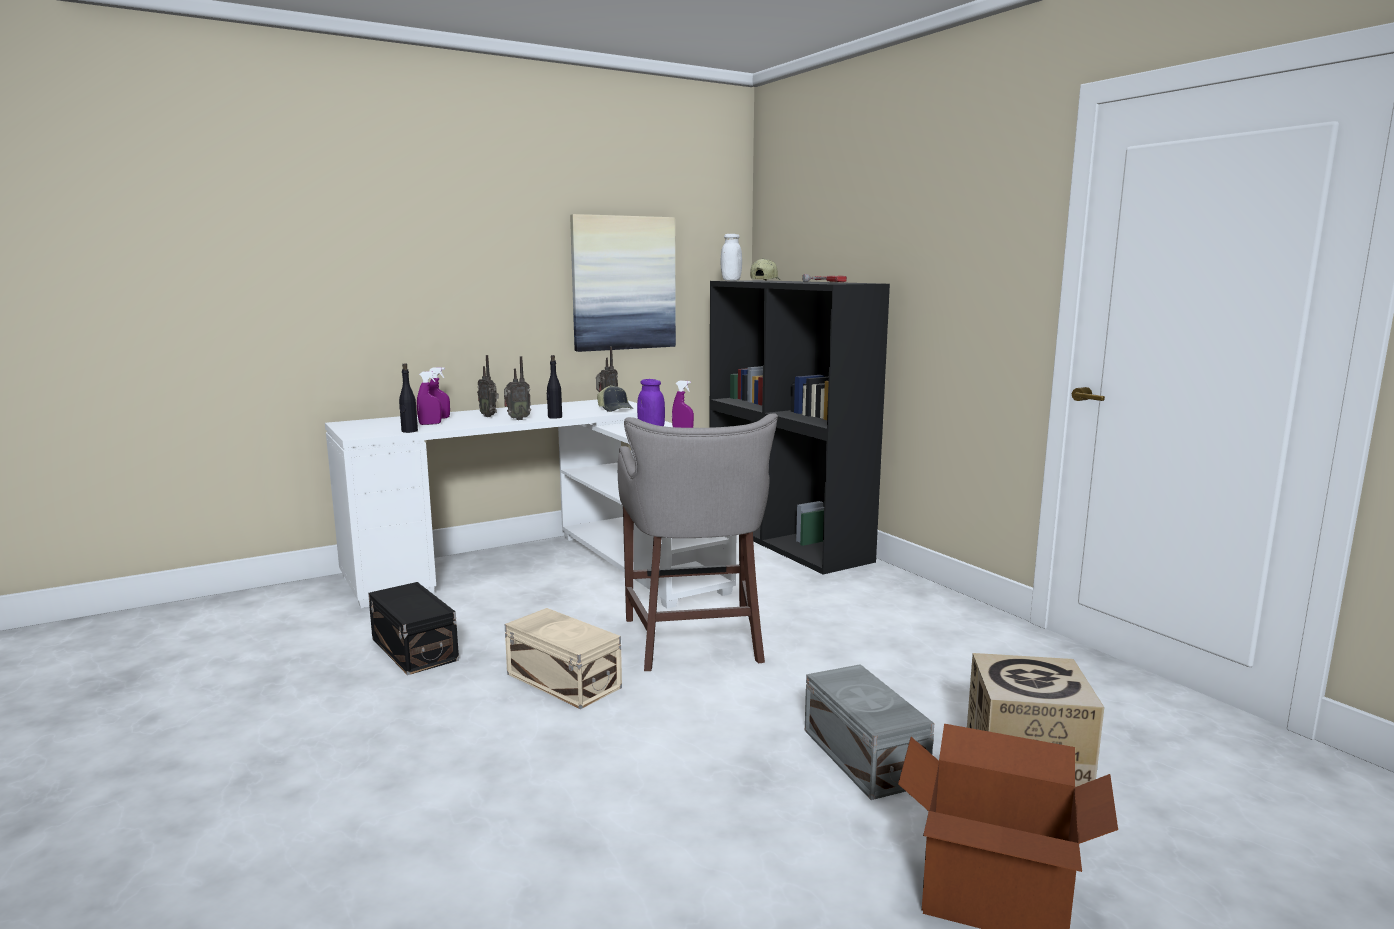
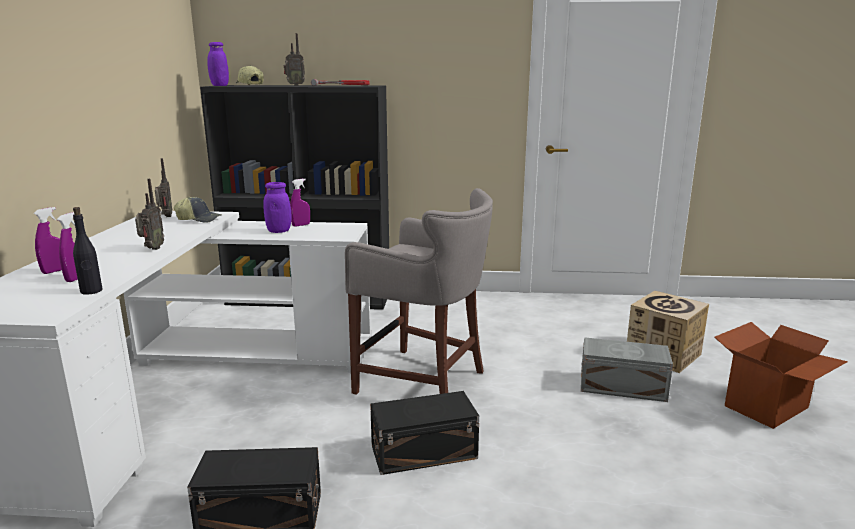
camera: 55 degrees left, 5 degrees up
(489, 416) = (105, 254): radio -> radio (295, 85)
(554, 417) = (179, 238): black bottle -> none
(563, 679) = (422, 451): beige storage box -> black storage box
(623, 283) = (132, 91): picture -> none
(731, 280) = (219, 86): white jar -> purple jar

